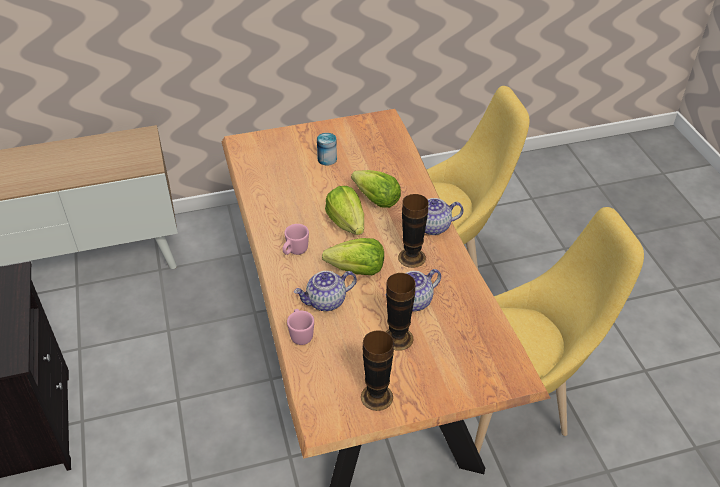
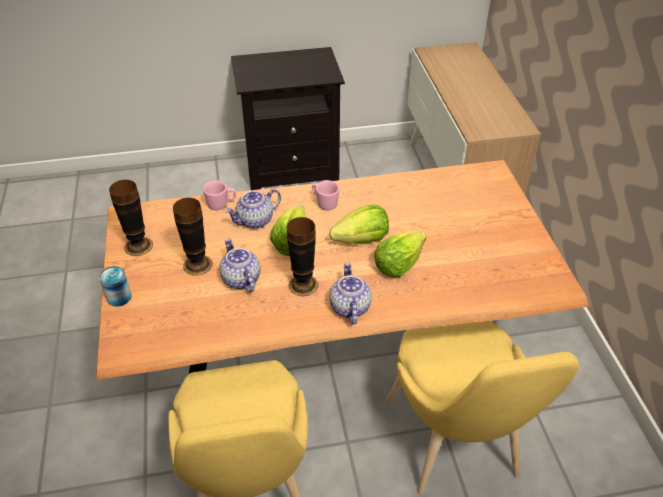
camera: 95 degrees right, 0 degrees up
(326, 302) = (255, 221): teapot -> teapot turned 105 degrees counterclockwise
(327, 159) = (469, 230): can -> can (119, 297)

